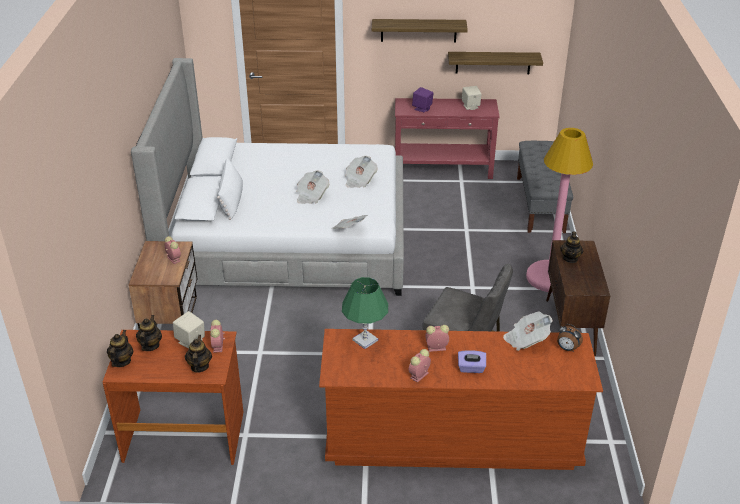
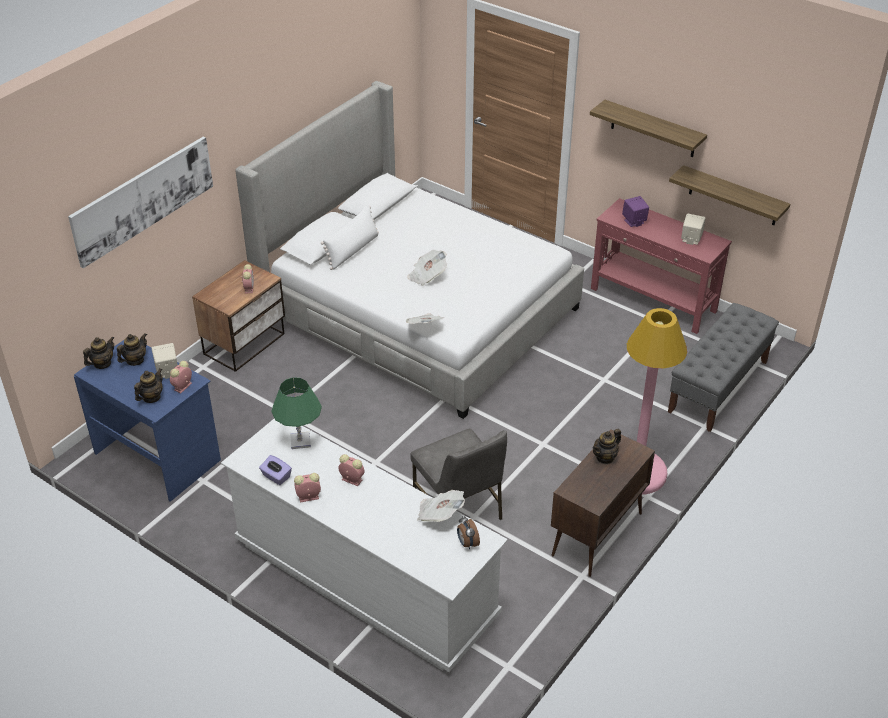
camera: 35 degrees right, 5 degrees up
(92, 191) = (143, 199): none -> picture
(184, 435) = (158, 456): brown desk -> blue desk
(359, 180) = (491, 278): newspaper -> none
(452, 438) = (365, 579): brown dresser -> white dresser
(471, 368) = (359, 514): purple tissue box -> purple tissue box (276, 477)

